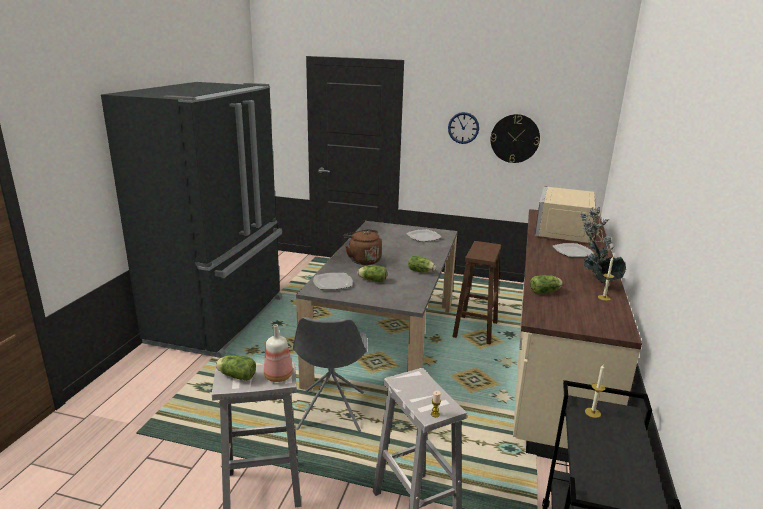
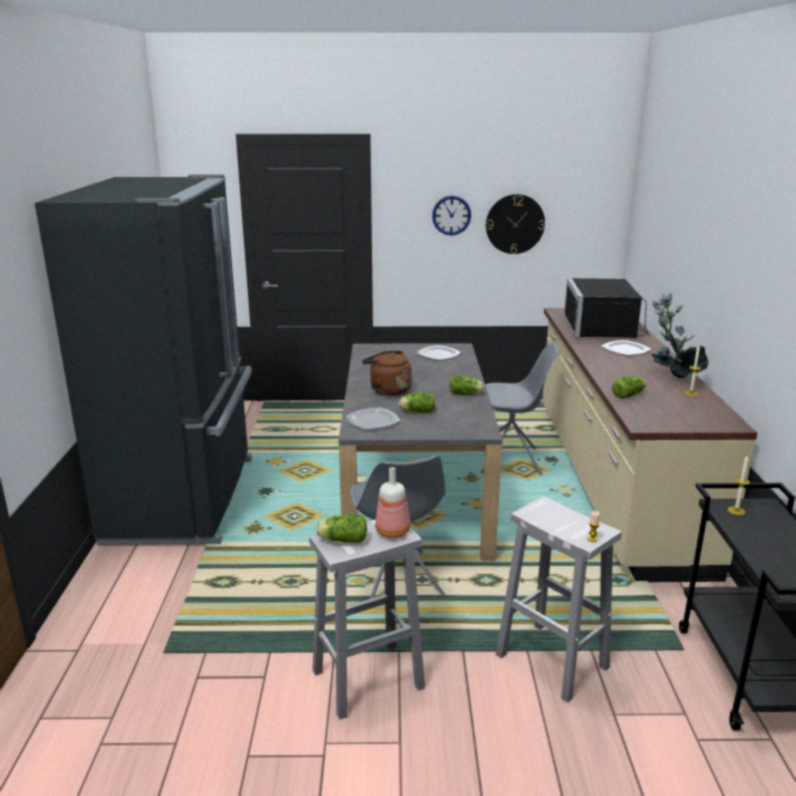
camera: 15 degrees left, 0 degrees up
(475, 330) = (511, 461): brown stool -> grey chair
(568, 232) = (605, 329): beige microwave -> black microwave

